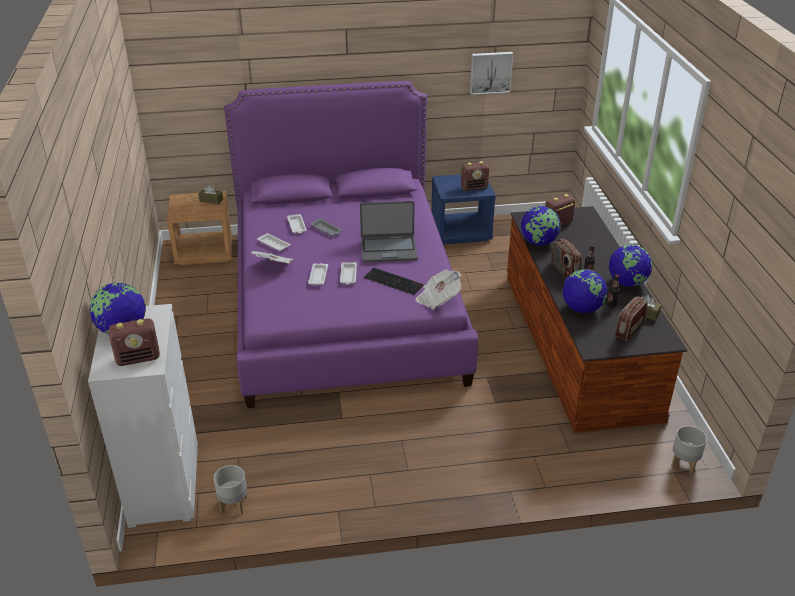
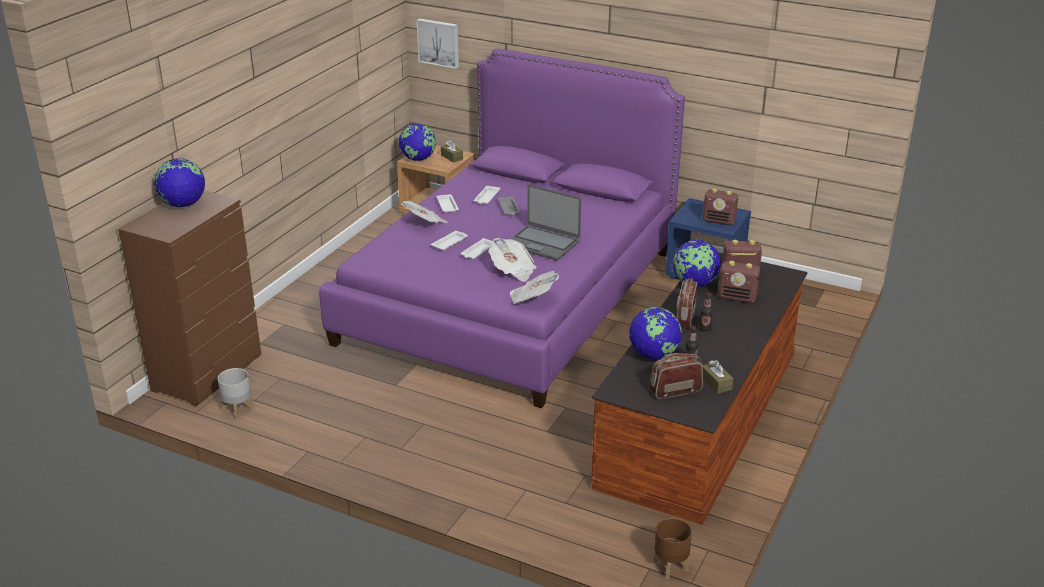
camera: 35 degrees right, 5 degrees down
(138, 358) = (167, 226): radio -> radio (737, 298)
(165, 484) = (208, 373): white dresser -> brown dresser
(394, 281) = (513, 270): keyboard -> newspaper
(490, 72) = (767, 89): picture -> picture (439, 42)
(627, 283) = (737, 351): globe -> globe (418, 159)
(684, 464) = (671, 567): grey planter -> brown planter

